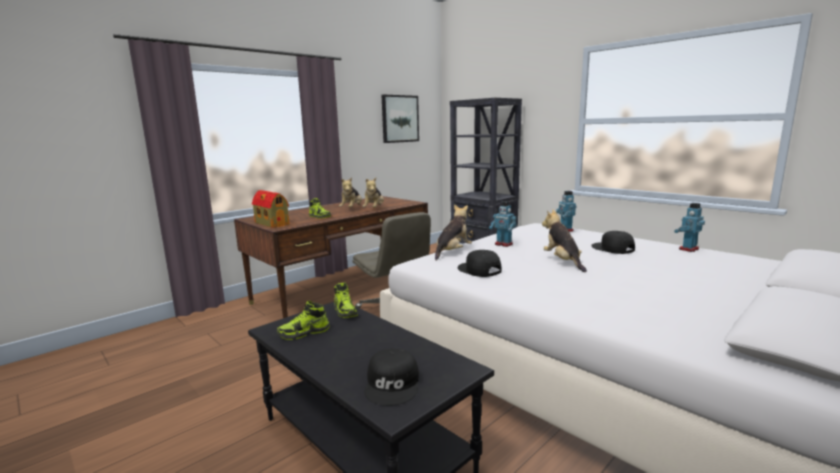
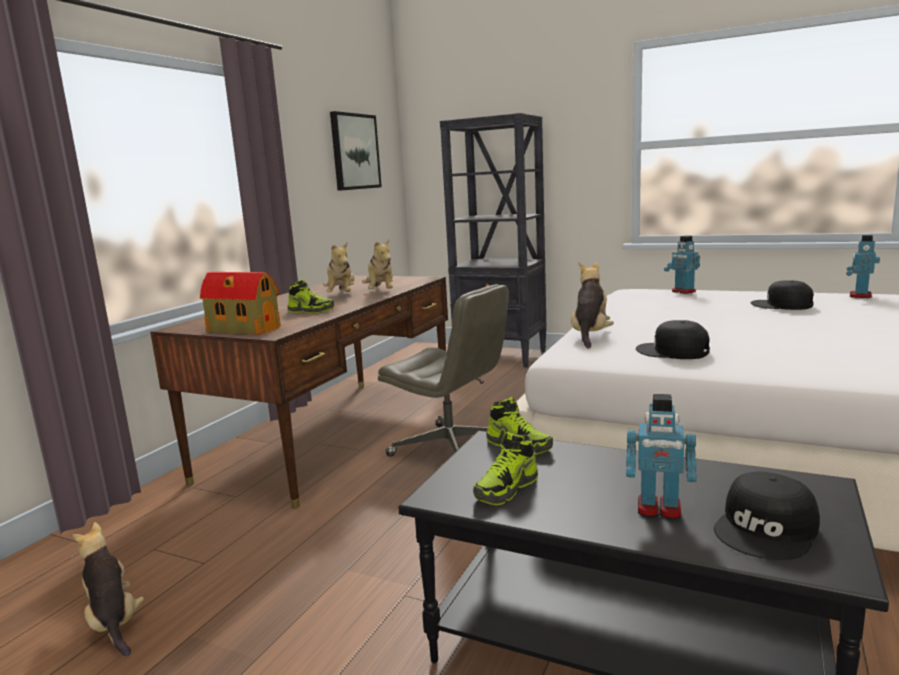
camera: 20 degrees left, 0 degrees up
(393, 384) = (767, 530): black cap -> black cap turned 60 degrees clockwise
(503, 244) = (639, 317): toy robot -> toy robot (659, 509)
(562, 262) = (755, 327): plush toy -> plush toy (113, 622)

